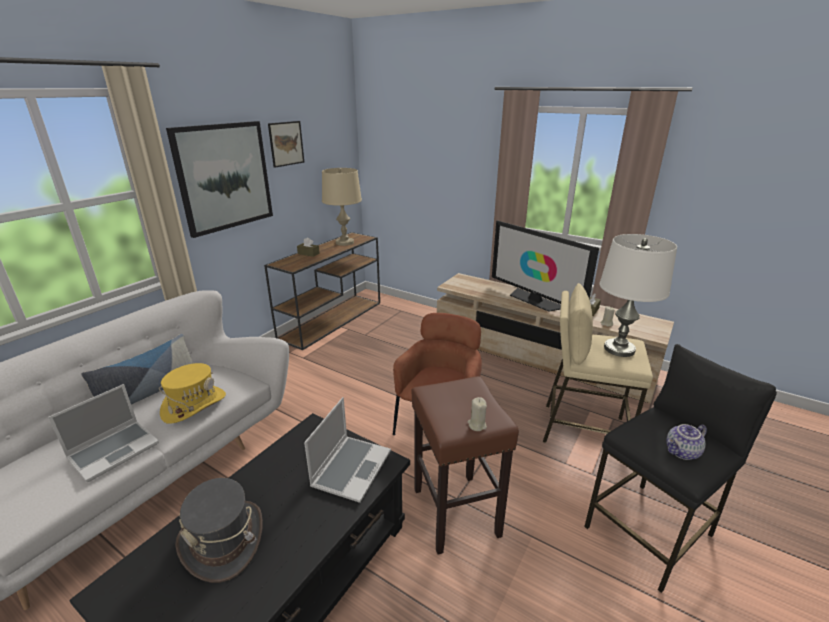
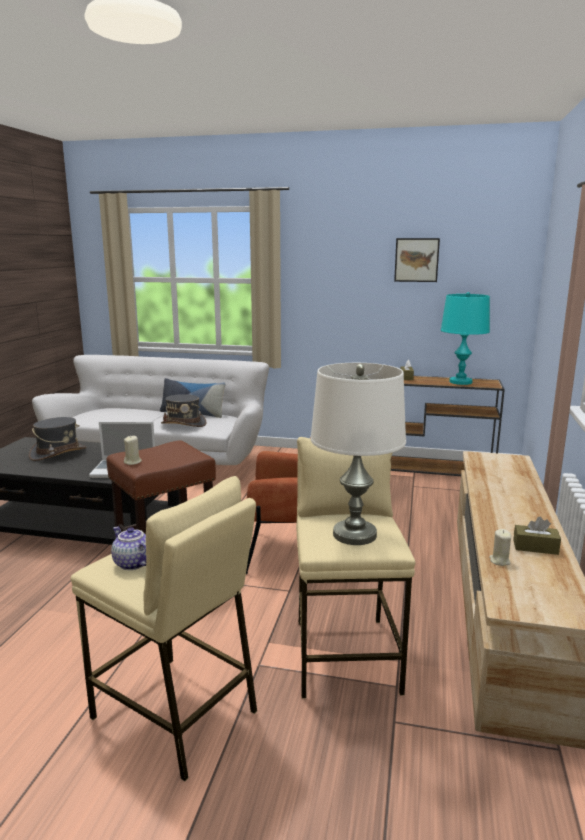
camera: 70 degrees right, 10 degrees down
(114, 450) = (133, 420): laptop -> none
(194, 405) = (183, 424): yellow hat -> grey hat
(224, 177) = (336, 281): picture -> none
(345, 242) = (460, 382): beige table lamp -> turquoise table lamp
(535, 300) = (510, 506): television -> none
(650, 532) = (175, 714): black stool -> beige stool

